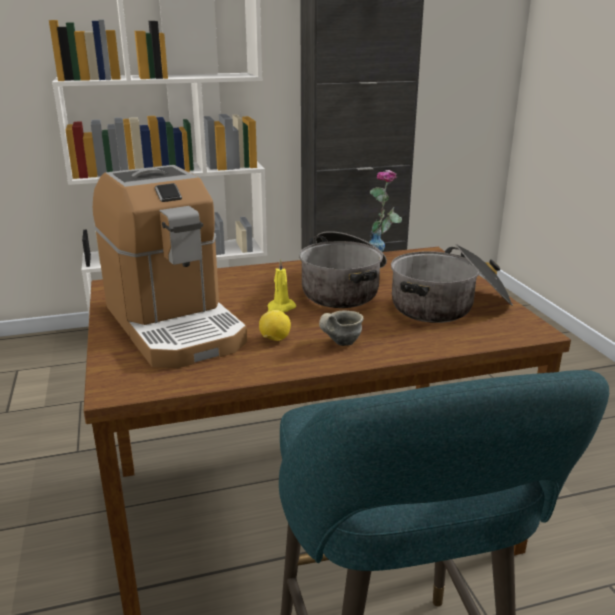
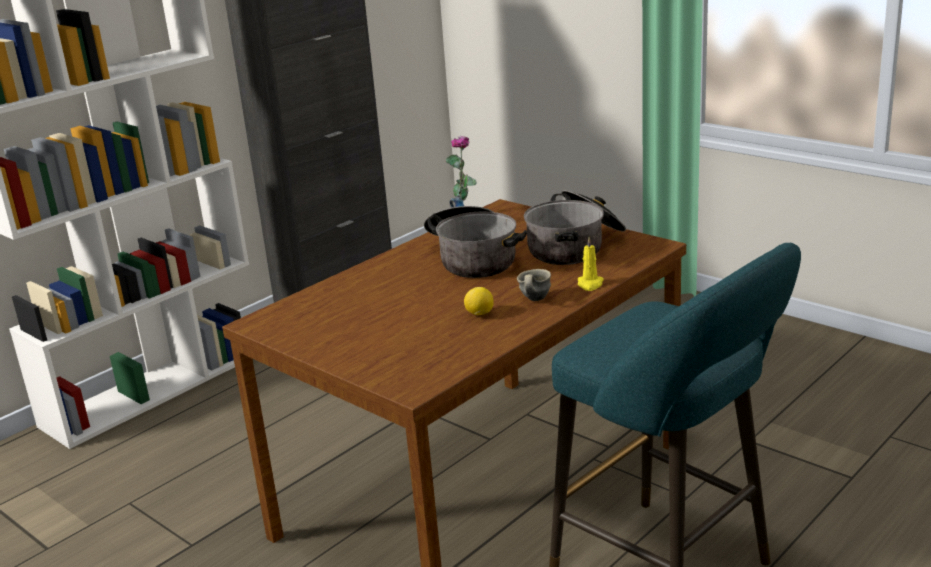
camera: 30 degrees left, 0 degrees up
(174, 324) = (376, 332): coffee machine -> none
(280, 308) = (446, 291): yellow candle -> yellow candle (590, 284)

